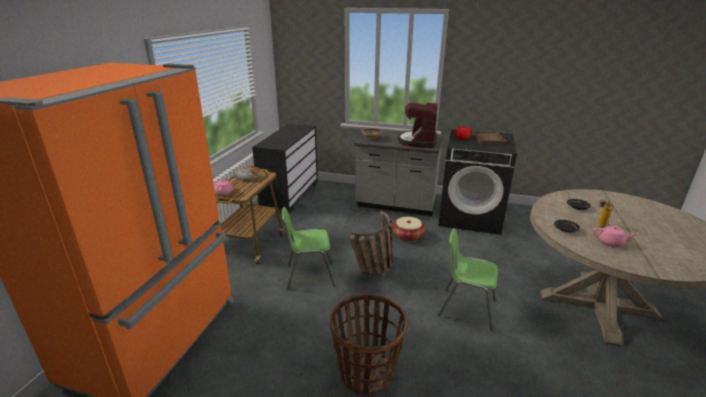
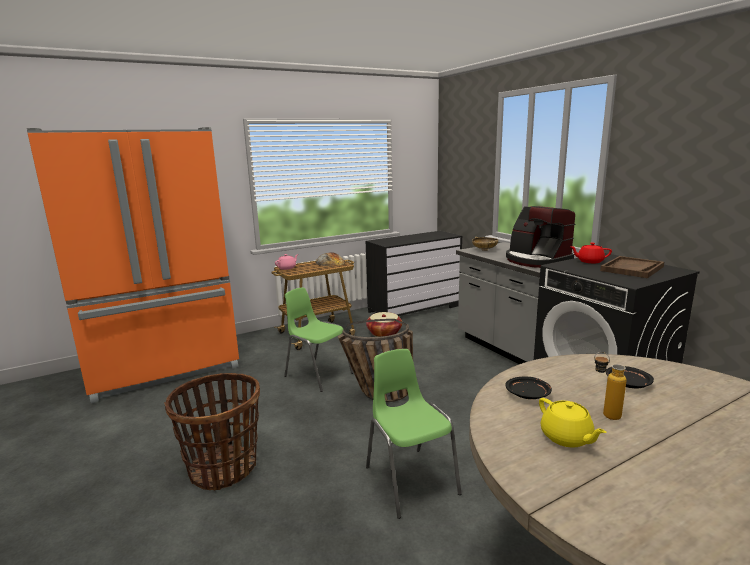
camera: 45 degrees right, 10 degrees down
(408, 236) = (472, 383): basket -> basket (384, 333)
(418, 141) = (536, 260): coffee machine -> coffee machine turned 90 degrees counterclockwise
(611, 243) = (566, 438): pink teapot -> yellow teapot

